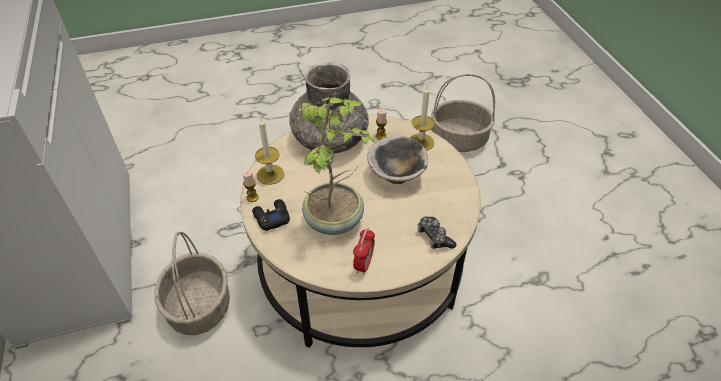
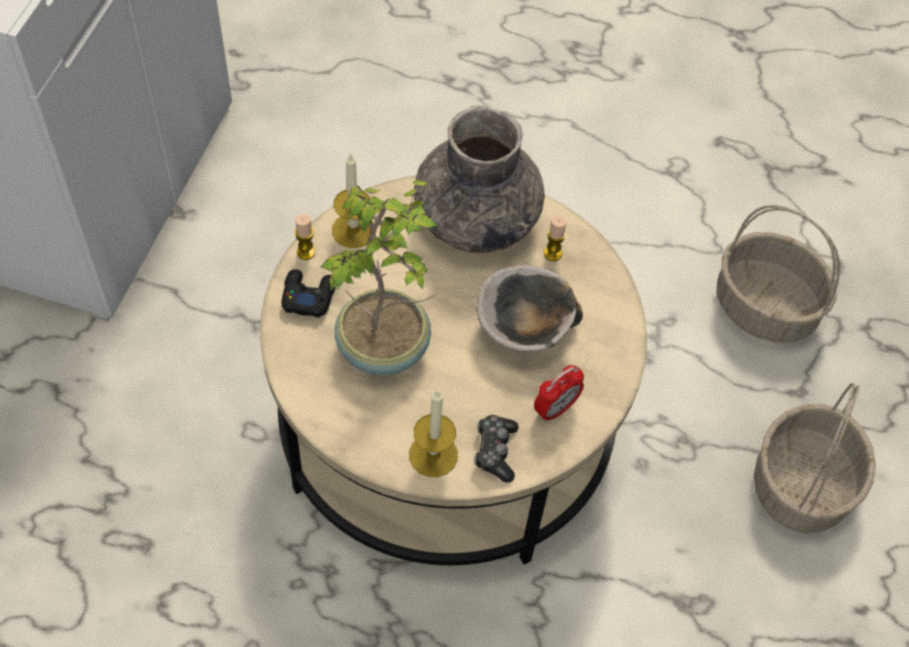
camera: 30 degrees right, 10 degrees up
(200, 307) = (200, 354): basket -> basket (801, 487)
(364, 264) = (372, 431): alarm clock -> alarm clock (555, 409)
(421, 142) = (602, 297): candle -> candle (433, 455)

